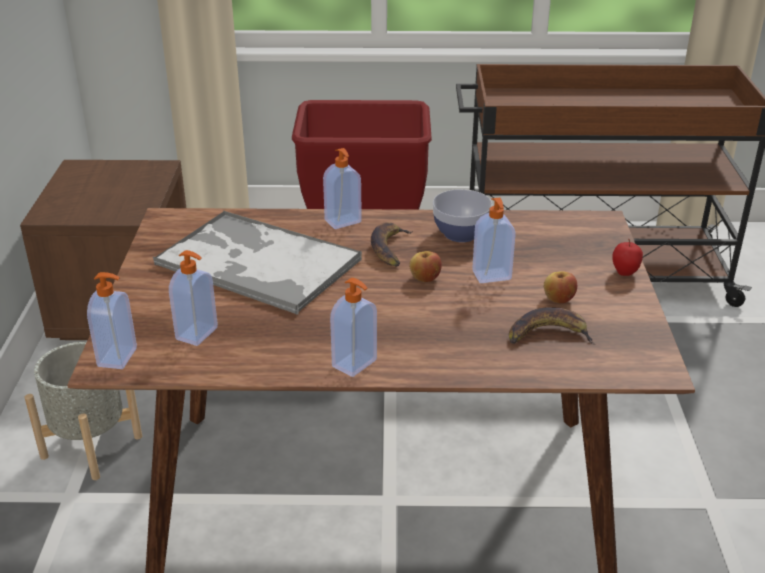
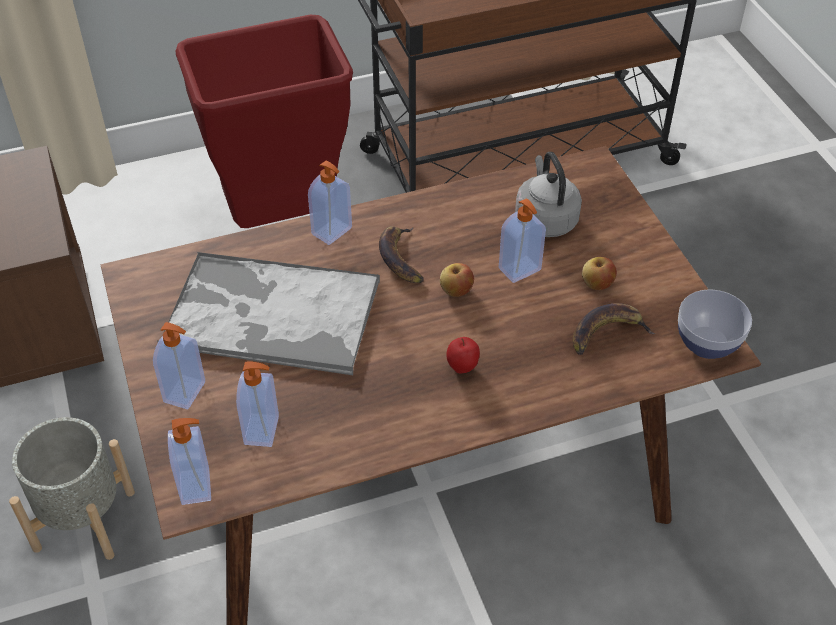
camera: 20 degrees left, 15 degrees up
(355, 364) = (443, 423): soap dispenser -> soap dispenser (186, 392)
(460, 234) = (462, 218): bowl -> bowl (707, 343)
(535, 247) = (545, 219): none -> grey kettle
(624, 273) = (643, 233): apple -> apple (462, 368)

